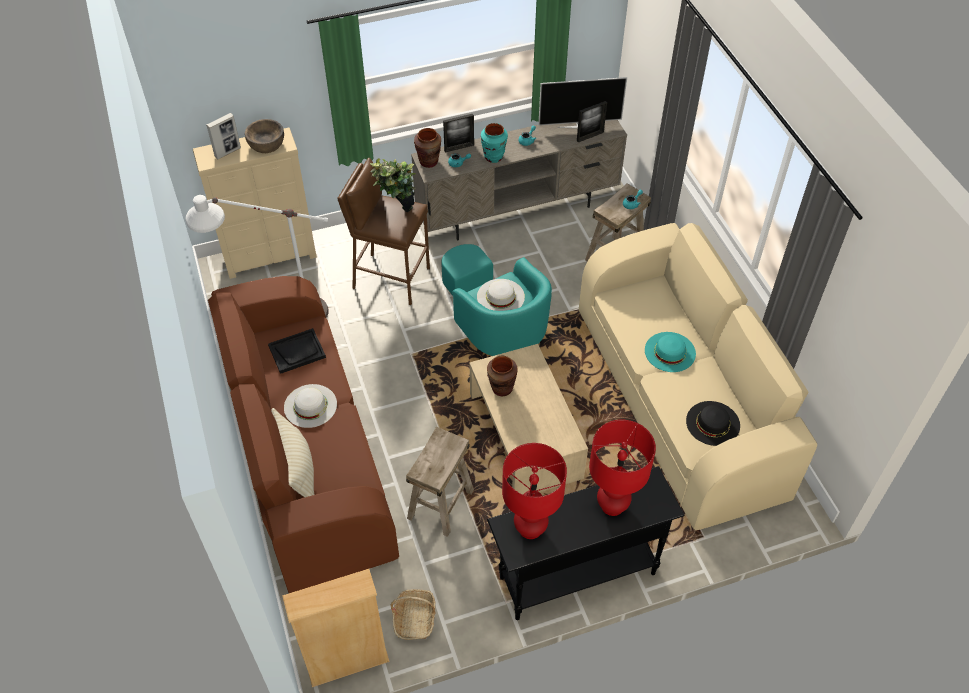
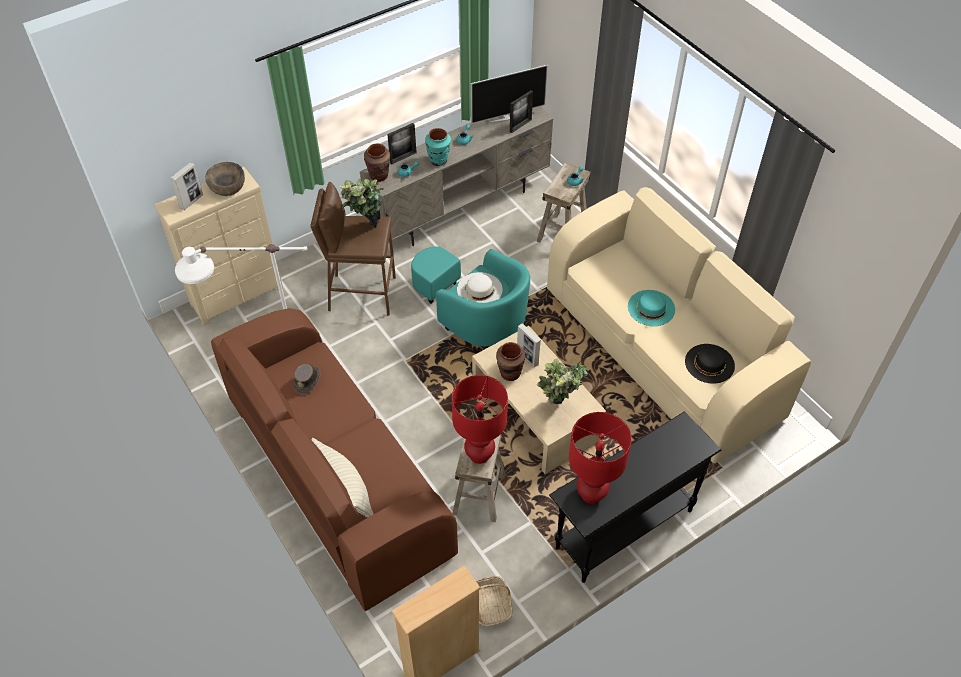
camera: 15 degrees left, 0 degrees up
(297, 352) = (307, 380): black tray -> brown hat
(310, 405) = (338, 428): white hat -> none
(525, 376) = (527, 358): none -> picture frame
(538, 438) = (558, 411): none -> potted plant
(612, 505) = (656, 455): red table lamp -> red table lamp (479, 454)

